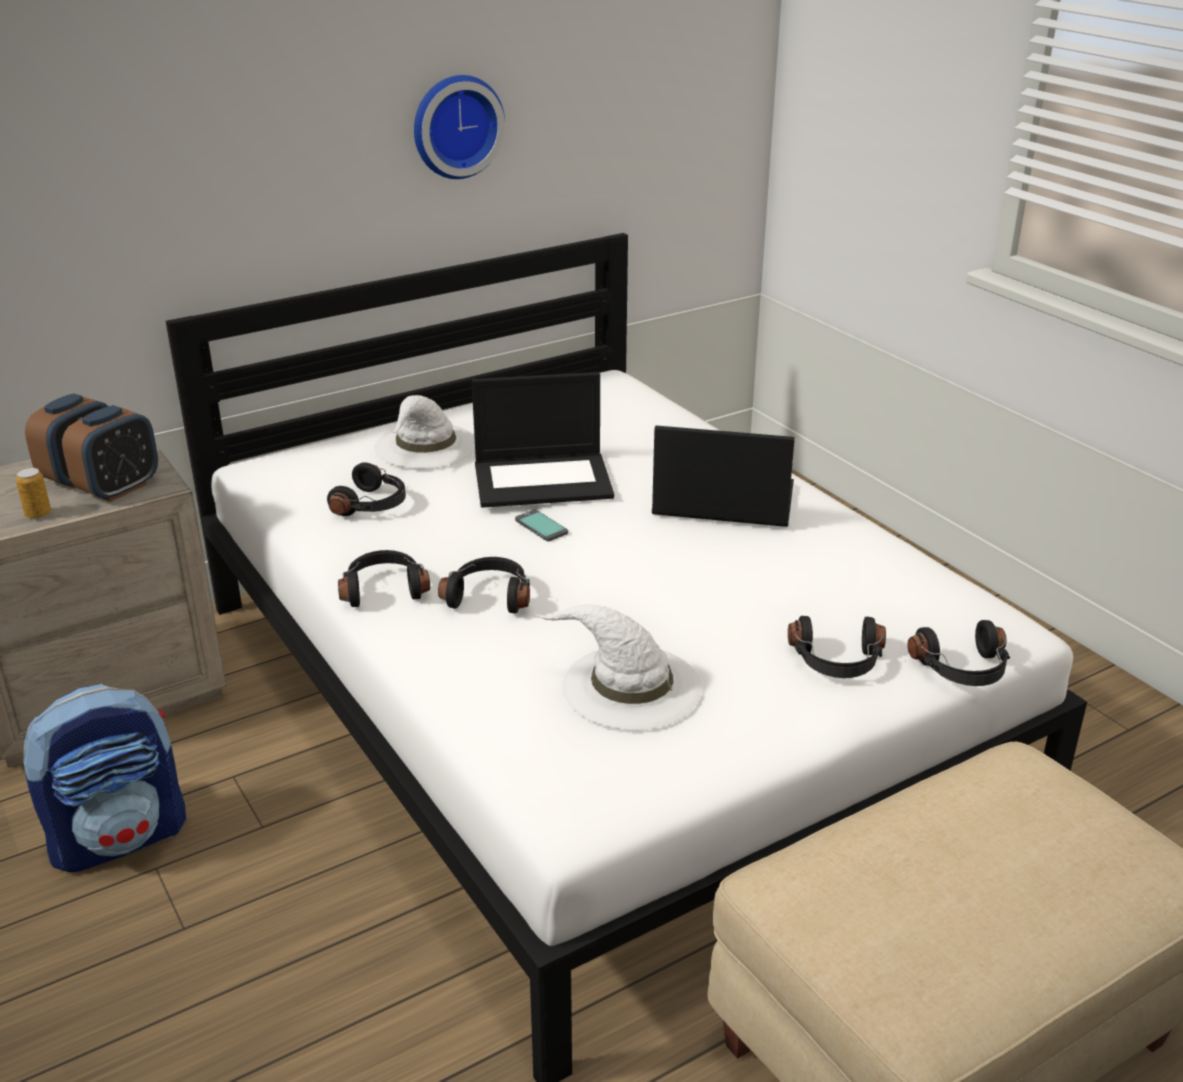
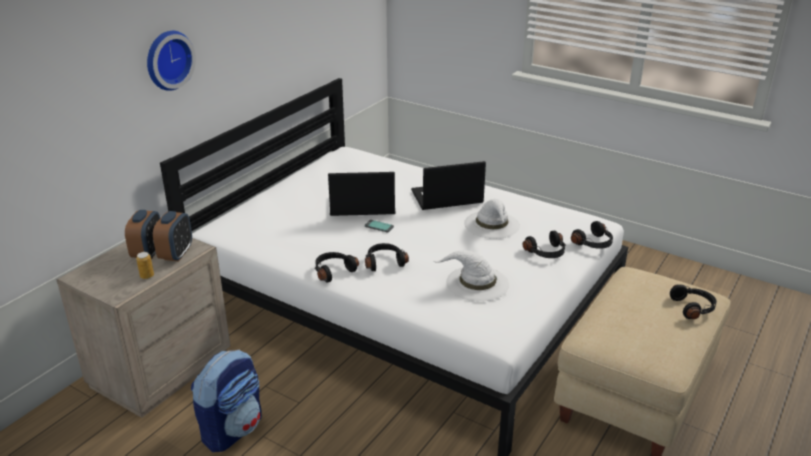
camera: 25 degrees left, 0 degrees up
(372, 505) = (290, 235): black headphones -> black headphones (693, 308)
(426, 446) = (289, 202): white hat -> white hat (492, 225)
(455, 126) = (269, 37): wall clock -> wall clock (167, 59)
(544, 480) = (361, 205): laptop -> laptop turned 150 degrees counterclockwise

